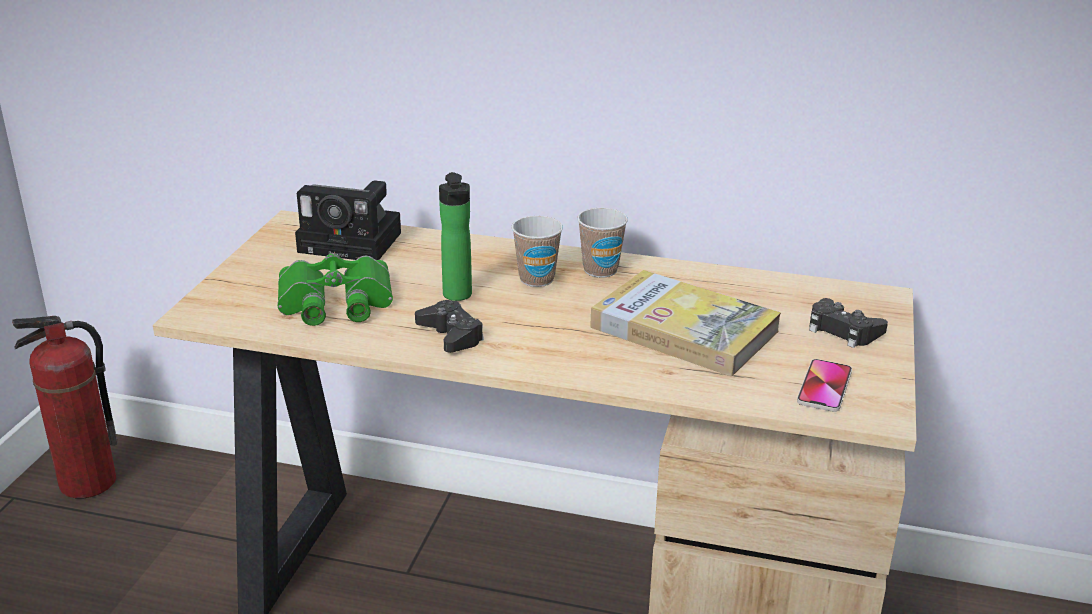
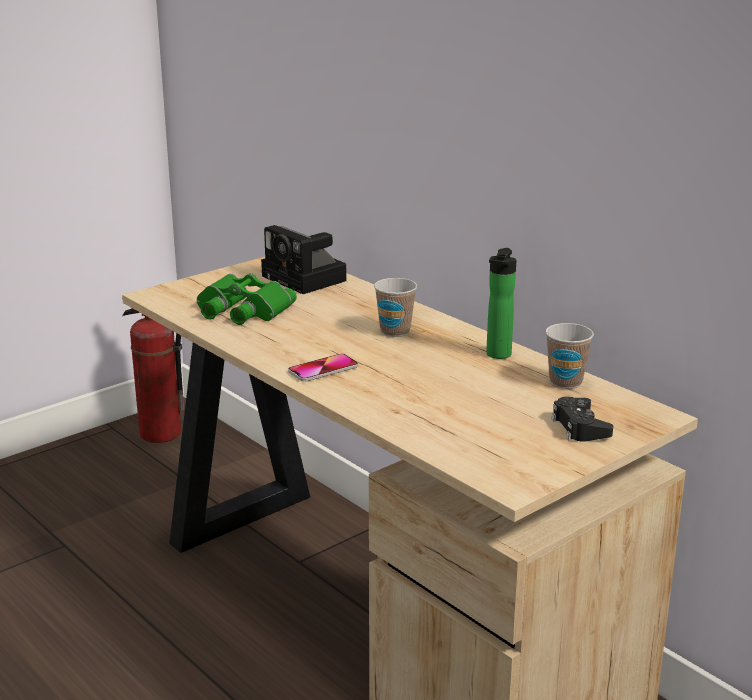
camera: 35 degrees right, 5 degrees down
(451, 335) = (284, 347): black game controller -> none
(458, 296) = (324, 327): bottle -> bottle (497, 355)
(600, 270) = (451, 338): cup -> cup (565, 382)
(684, 329) = (451, 390): book -> none
(824, 387) = (498, 456): phone -> phone (323, 369)

